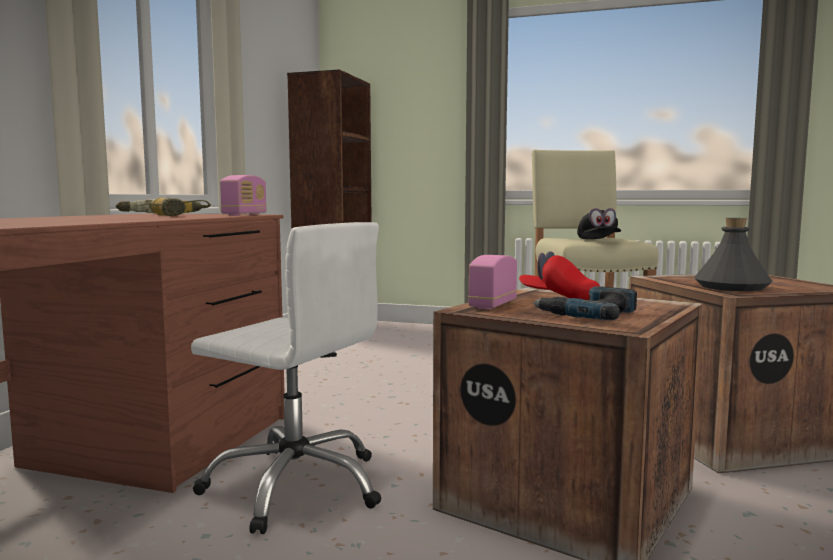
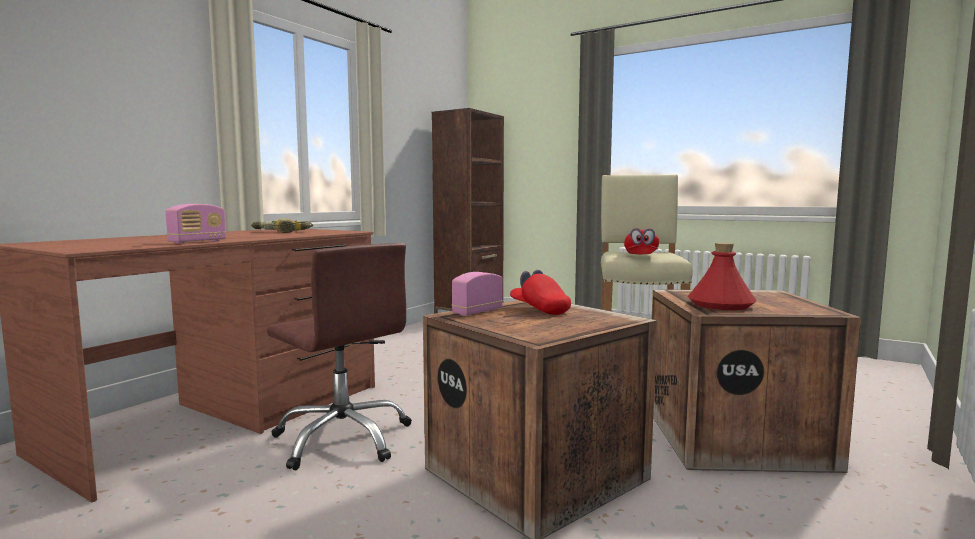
camera: 15 degrees right, 0 degrees up
(244, 215) = (339, 232): radio -> radio (198, 242)
(296, 485) = (343, 438): white office chair -> brown office chair
(589, 314) = (535, 324): power drill -> none
(598, 240) = (641, 256): black cap -> red cap
(731, 287) = (721, 305): grey bottle -> red bottle

